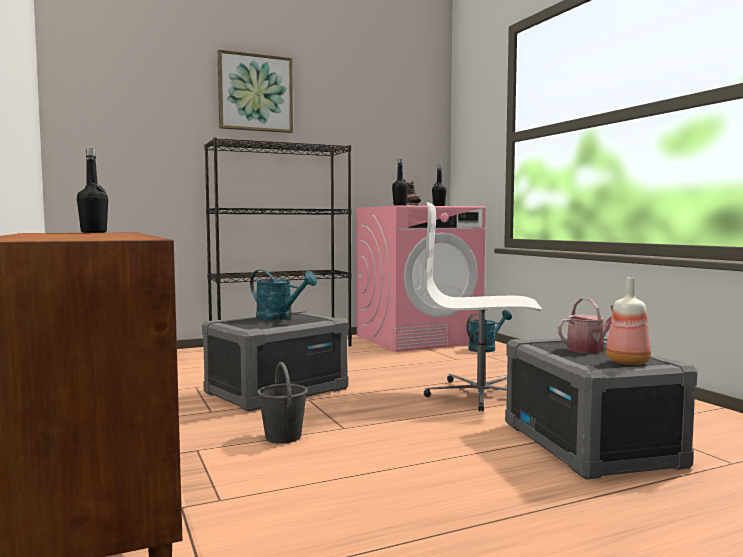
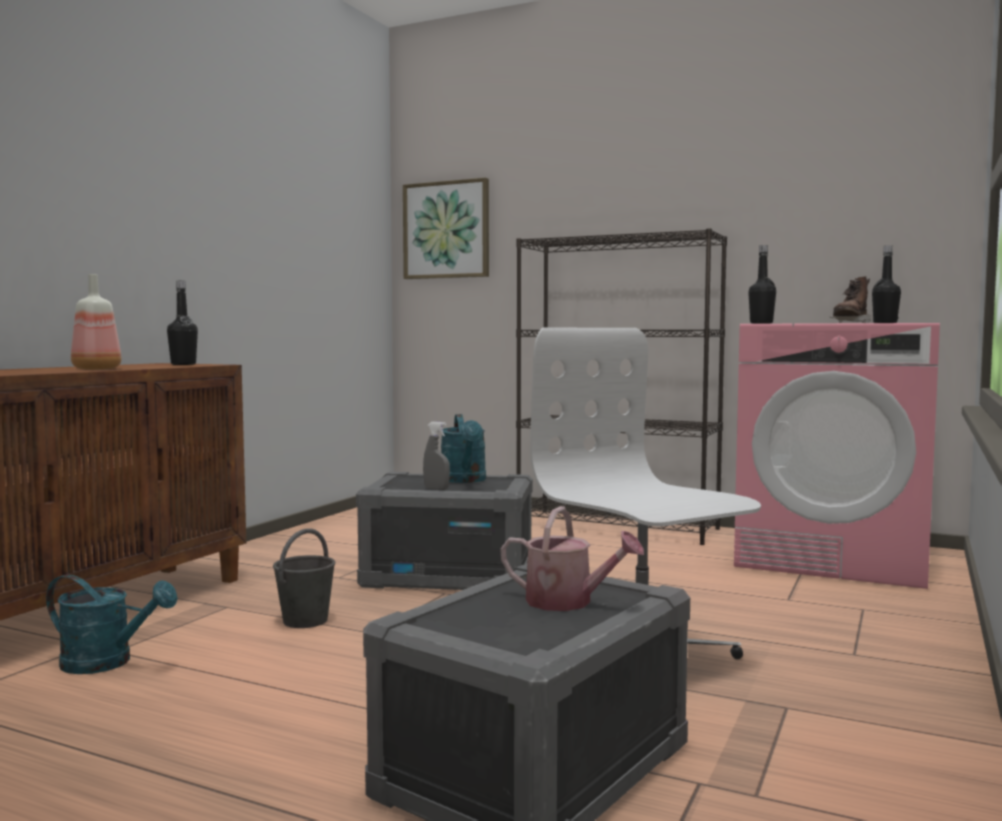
camera: 50 degrees right, 0 degrees up
(255, 93) = (617, 166): picture -> picture (447, 230)
(289, 324) = (436, 489): none -> grey spray bottle
(485, 348) = (901, 598): turquoise watering can -> turquoise watering can (107, 663)
(629, 362) = (491, 632): bottle -> bottle (97, 369)

